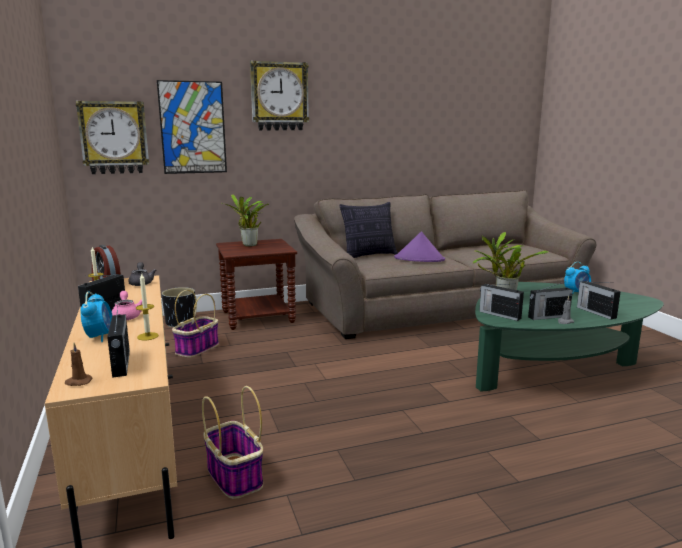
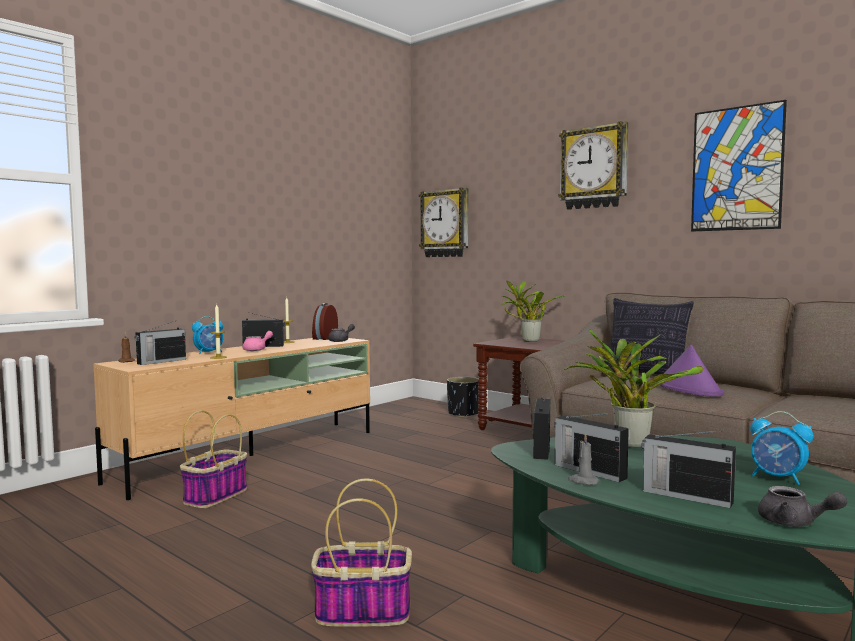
camera: 60 degrees right, 10 degrees down
(193, 127) = (506, 210): picture -> picture (736, 169)
(197, 349) = (419, 431): basket -> basket (361, 612)
(595, 312) = (685, 496): radio -> radio turned 90 degrees counterclockwise
(634, 308) = (794, 523): none -> grey teapot

